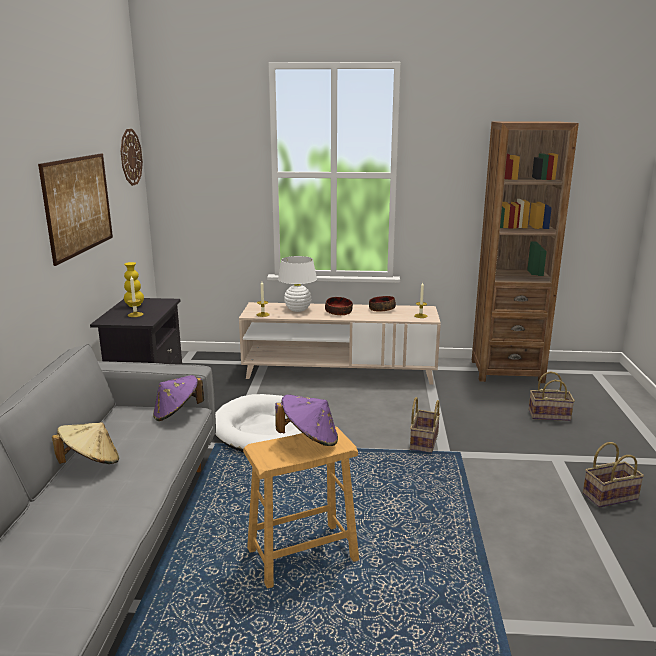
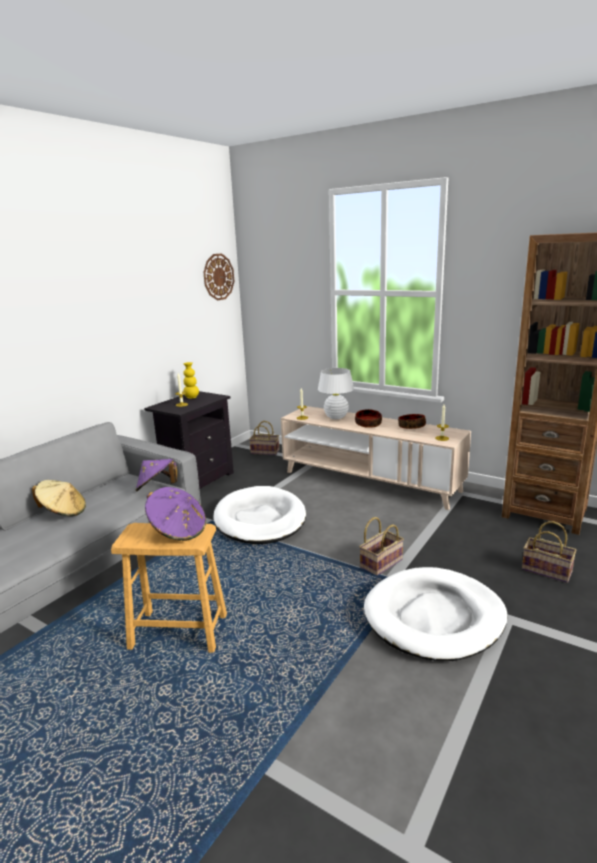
camera: 30 degrees right, 0 degrees up
(79, 205) = (142, 314): picture -> none
(507, 472) = (434, 617): none -> white dog bed
(610, 495) = (529, 680): basket -> basket (266, 451)

